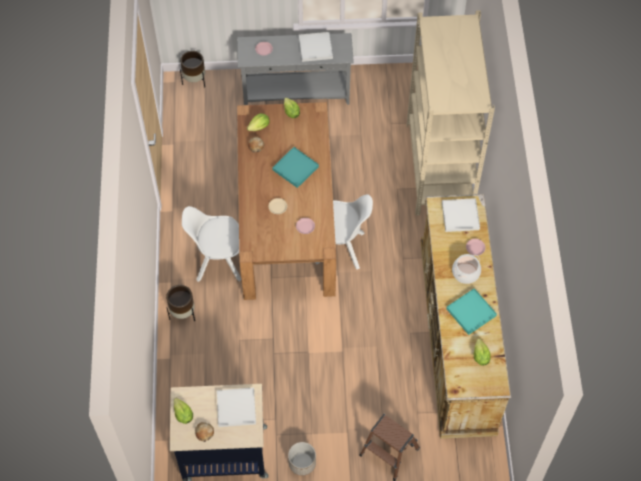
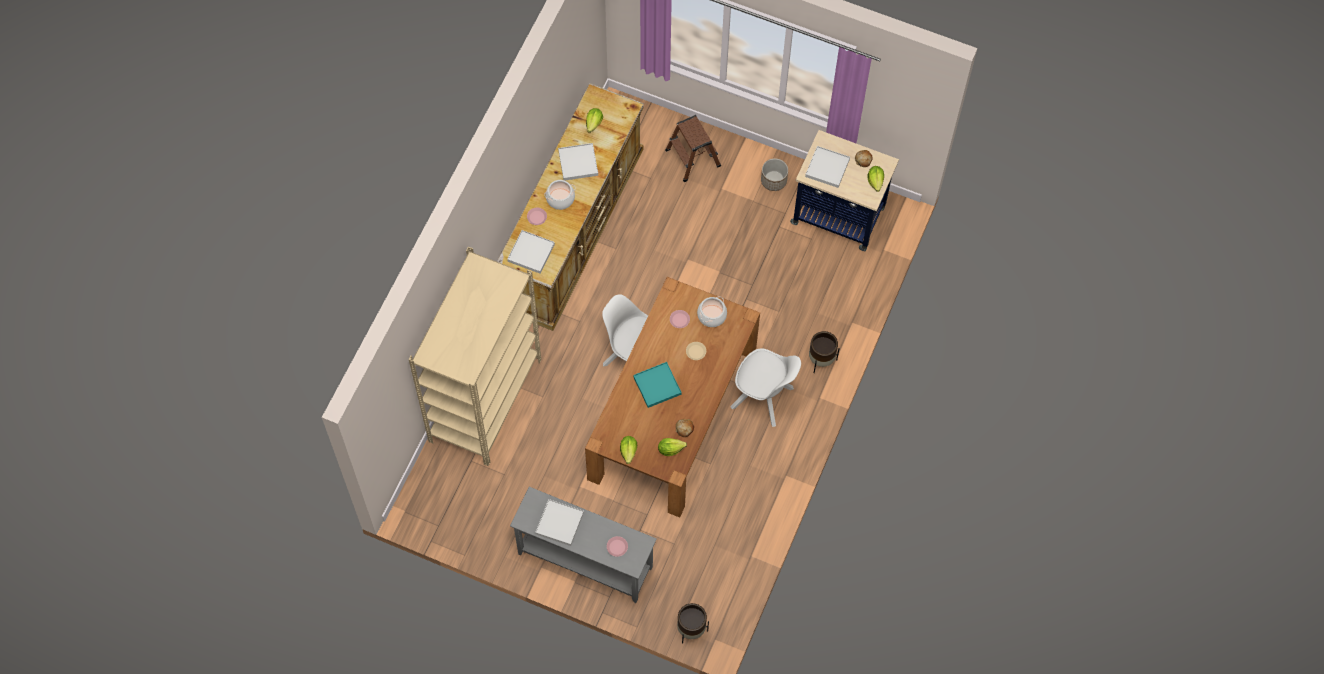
camera: 155 degrees left, 5 degrees up
(279, 241) = (712, 316): none -> cooking pot
(471, 312) = (578, 163): turquoise tray -> white tray

